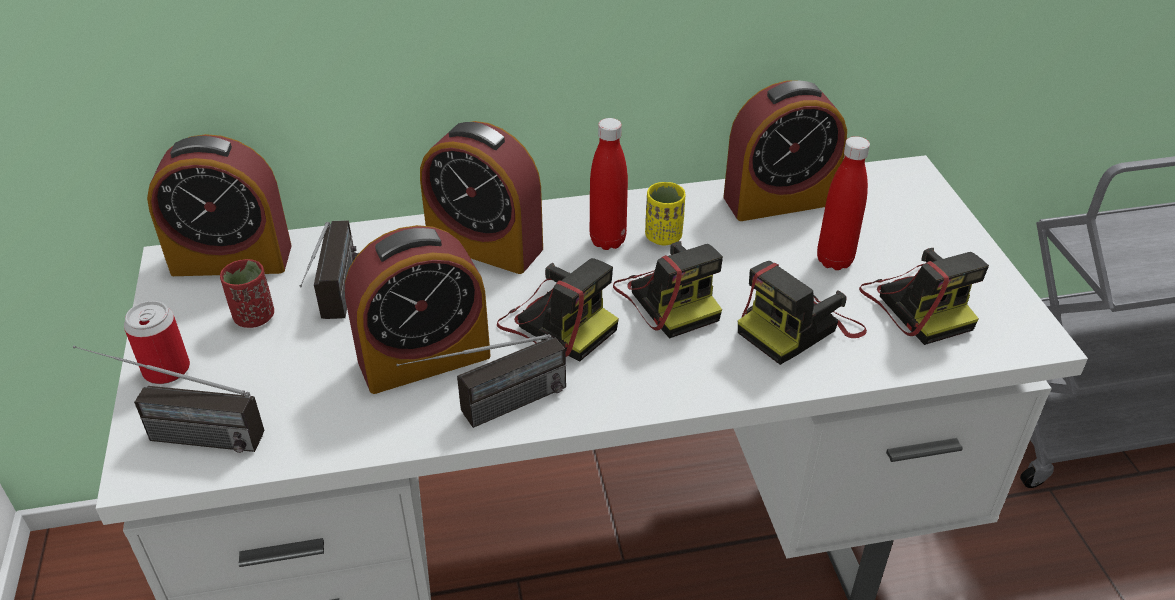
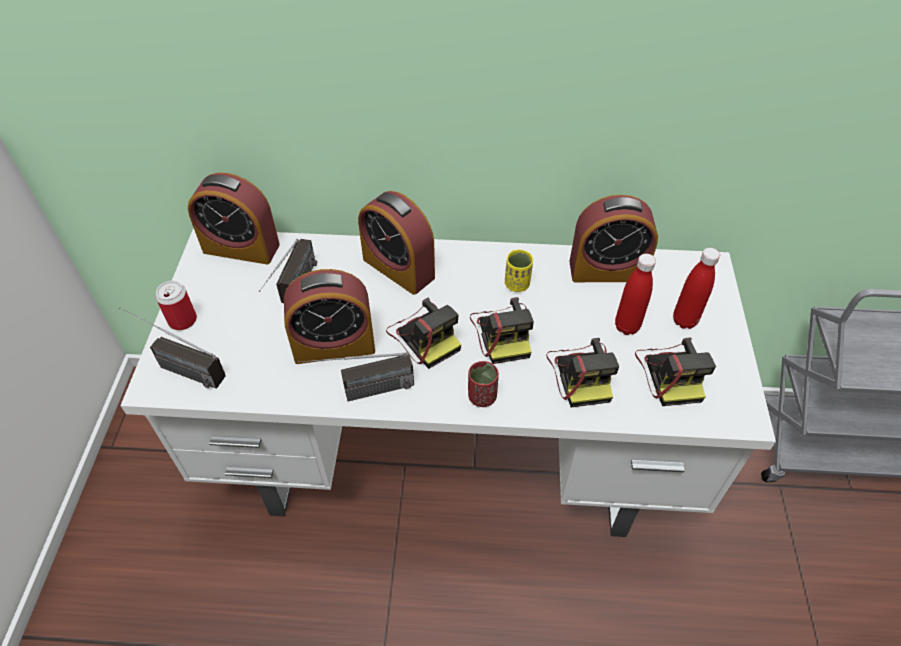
camera: 15 degrees right, 10 degrees up
(254, 317) = (242, 293): red cup -> red cup (482, 396)
(607, 241) = (479, 280): red bottle -> red bottle (684, 320)
(798, 327) = (581, 374): camera -> camera turned 75 degrees counterclockwise

